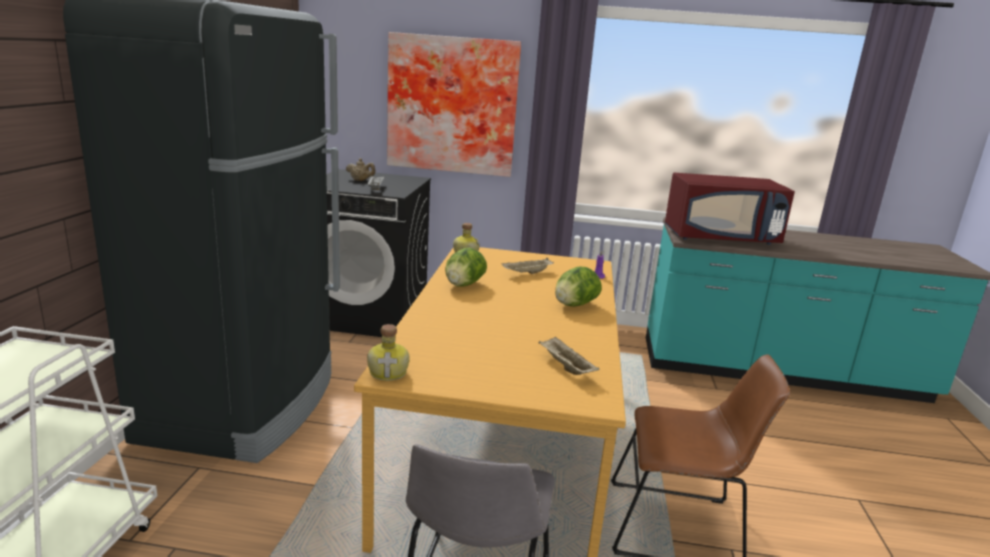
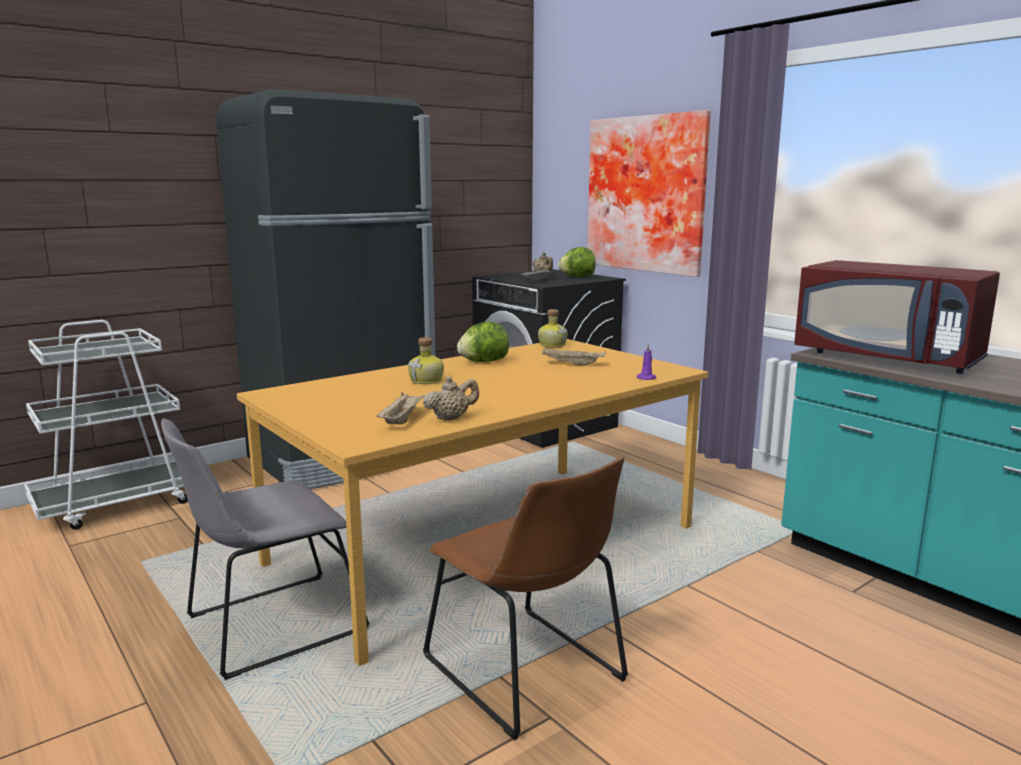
camera: 45 degrees right, 5 degrees down
(389, 372) = (272, 392): bottle -> bottle (427, 381)
(574, 305) = (546, 390): lettuce -> lettuce (577, 277)
(589, 353) = (451, 418): none -> beige teapot

